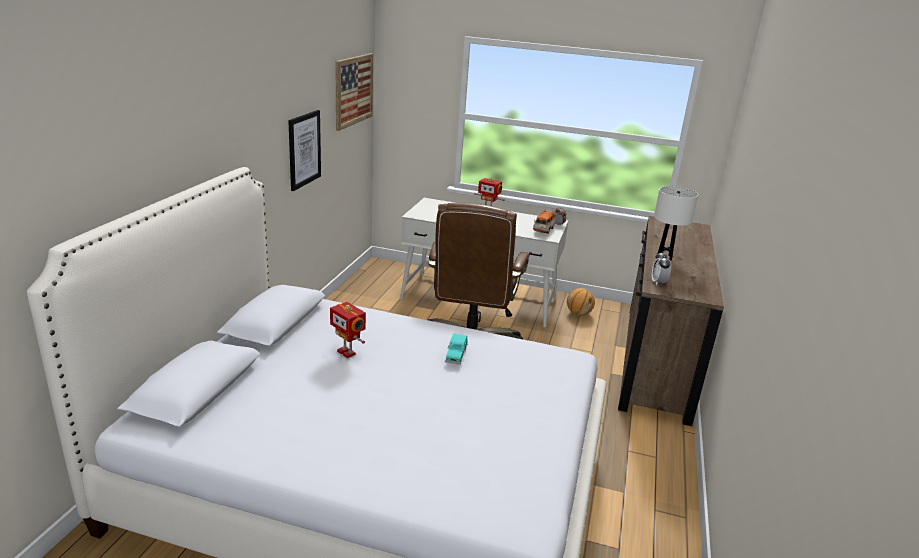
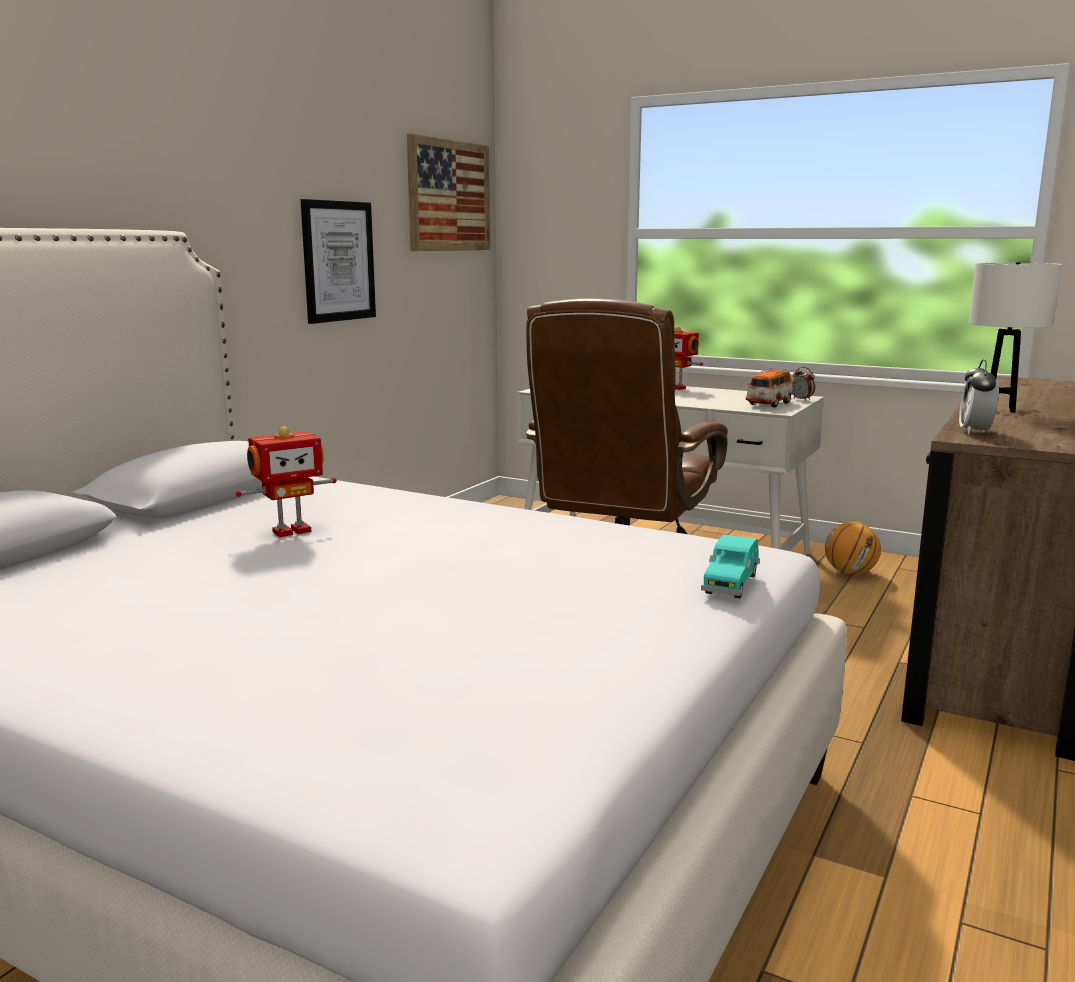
camera: 15 degrees right, 10 degrees down
(347, 352) = (291, 531): toy robot -> toy robot turned 90 degrees counterclockwise
(456, 355) = (503, 542): turquoise toy car -> turquoise toy car (731, 583)

